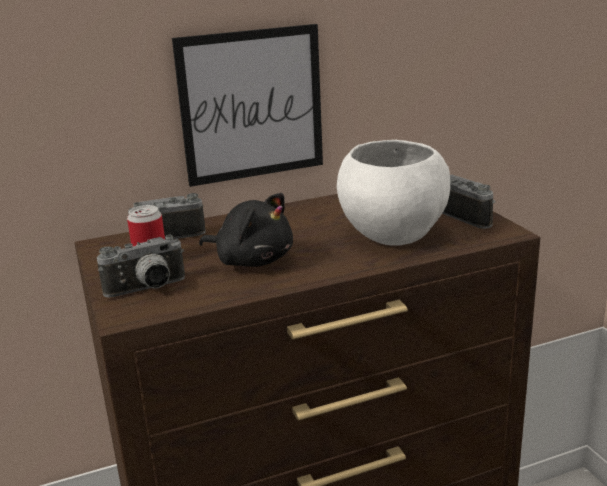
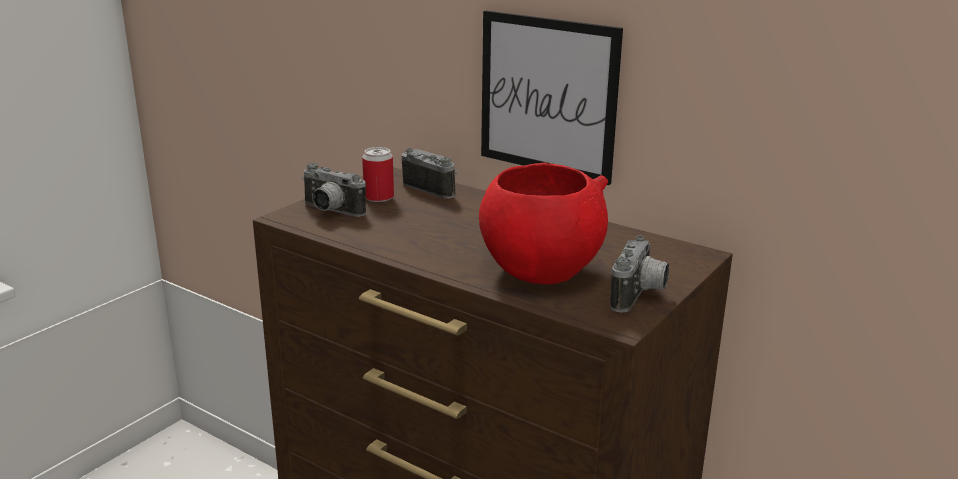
camera: 55 degrees right, 0 degrees up
(252, 260) = (417, 229): black plush toy -> none
(392, 234) = (540, 270): white bowl -> red bowl

